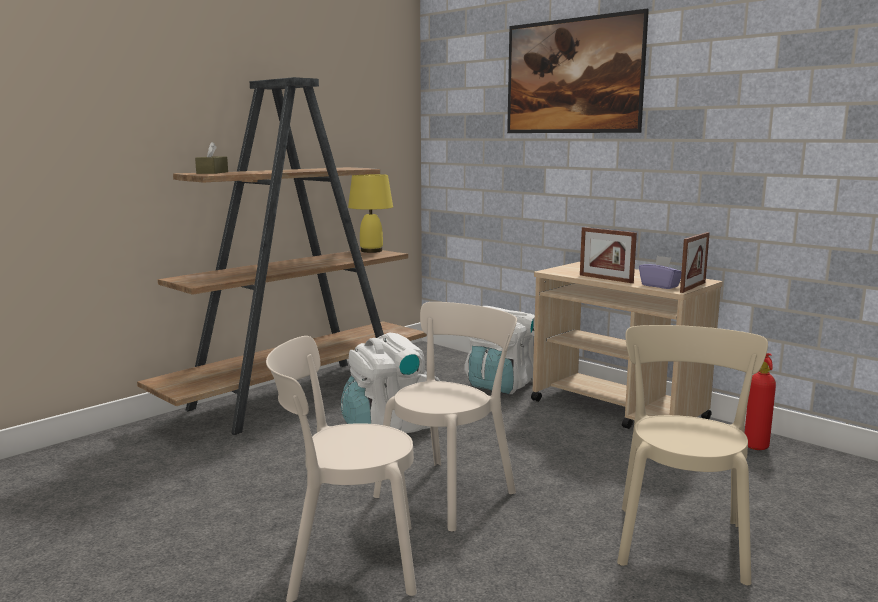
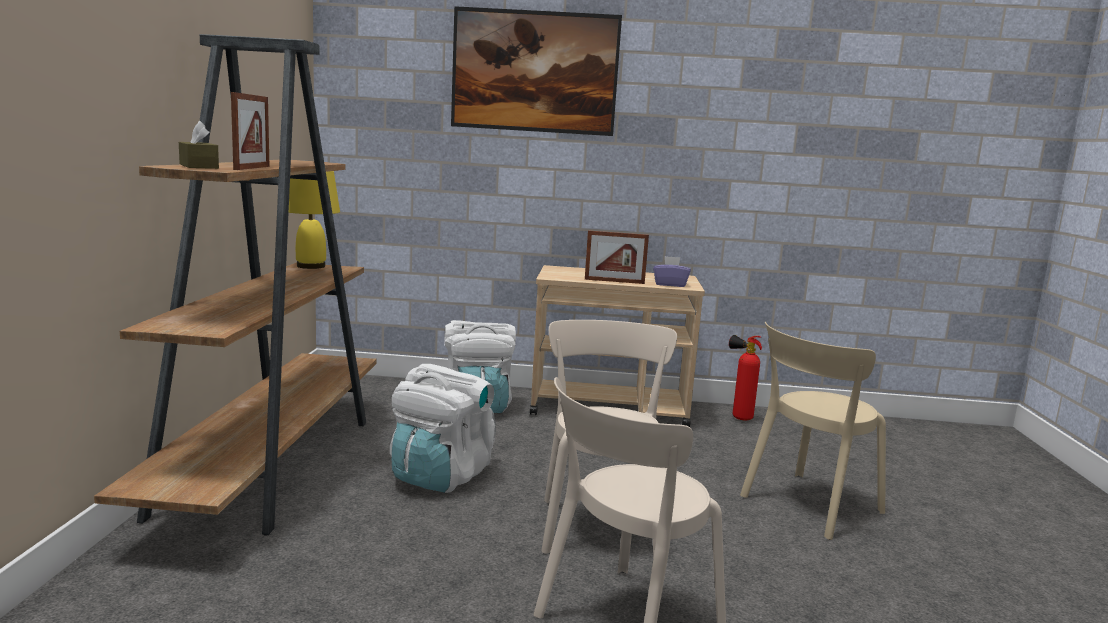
camera: 40 degrees left, 0 degrees up
(680, 539) = (807, 506): beige chair -> beige chair turned 105 degrees counterclockwise
(693, 287) = (694, 283): picture frame -> picture frame (252, 168)

